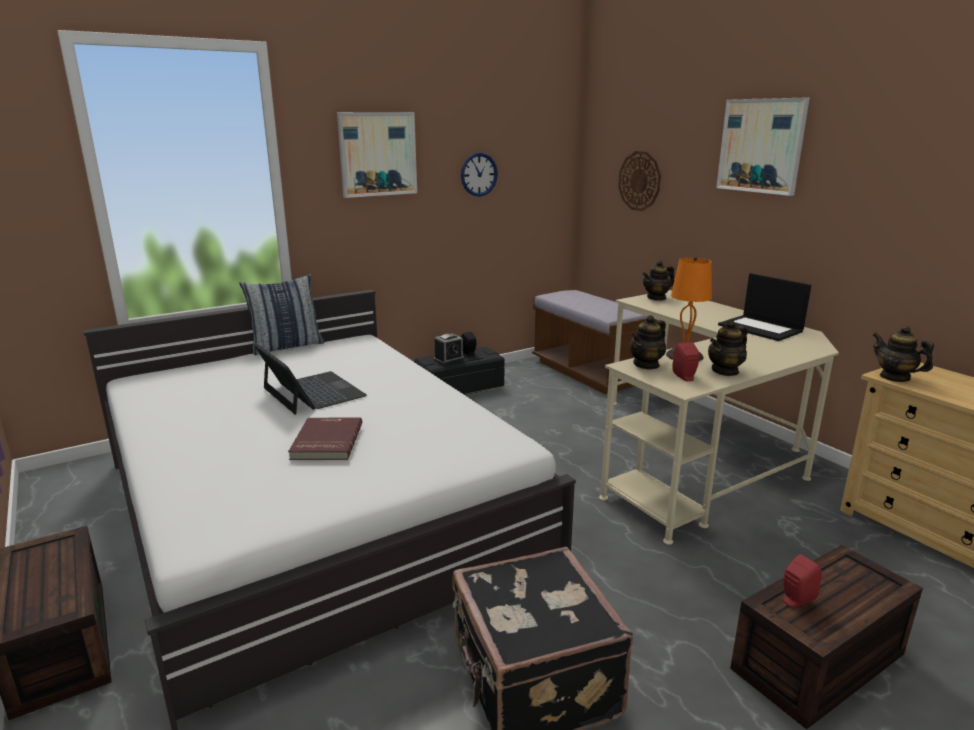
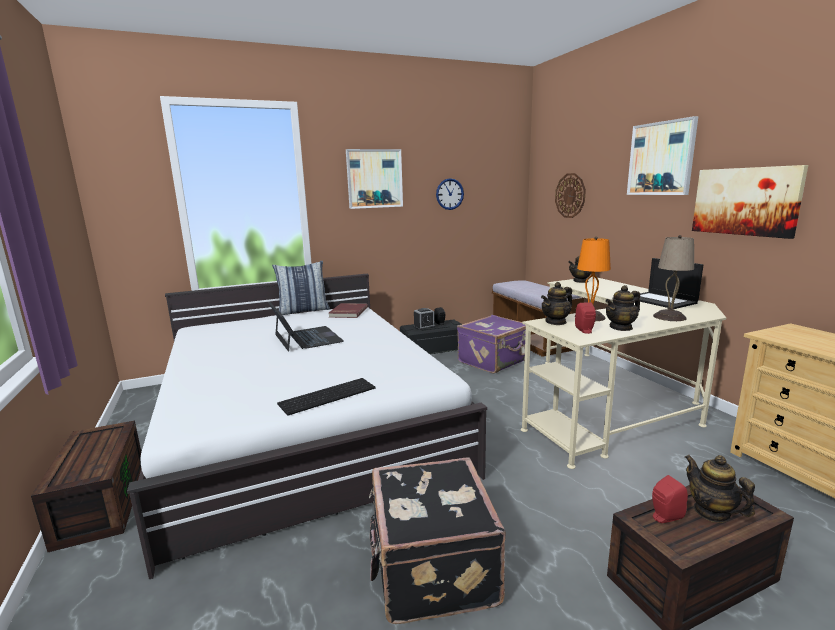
camera: 10 degrees right, 5 degrees down
(325, 441) = (301, 369): red book -> red book (348, 312)
(379, 479) = (328, 395): none -> keyboard
(545, 403) = (494, 361): none -> purple suitcase
(776, 353) = (669, 317): none -> beige table lamp
(862, 210) = (745, 201): none -> picture
(895, 377) = (775, 336): teapot -> teapot (711, 512)

